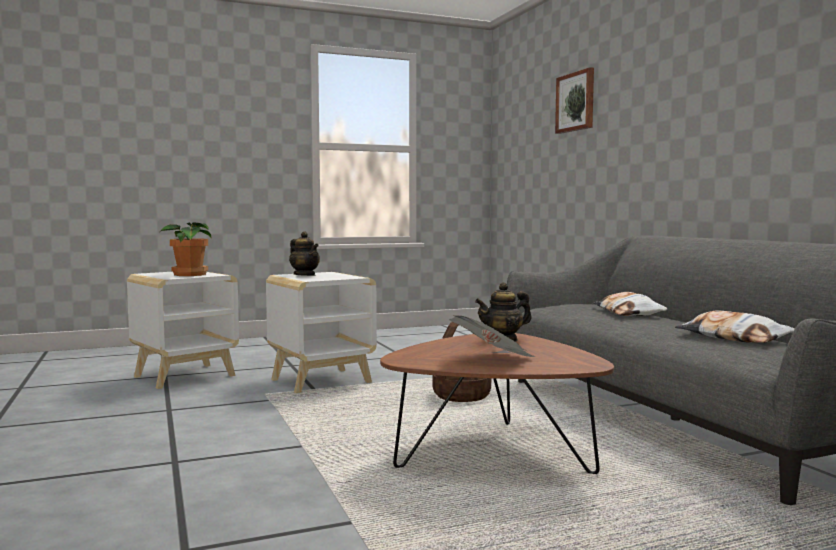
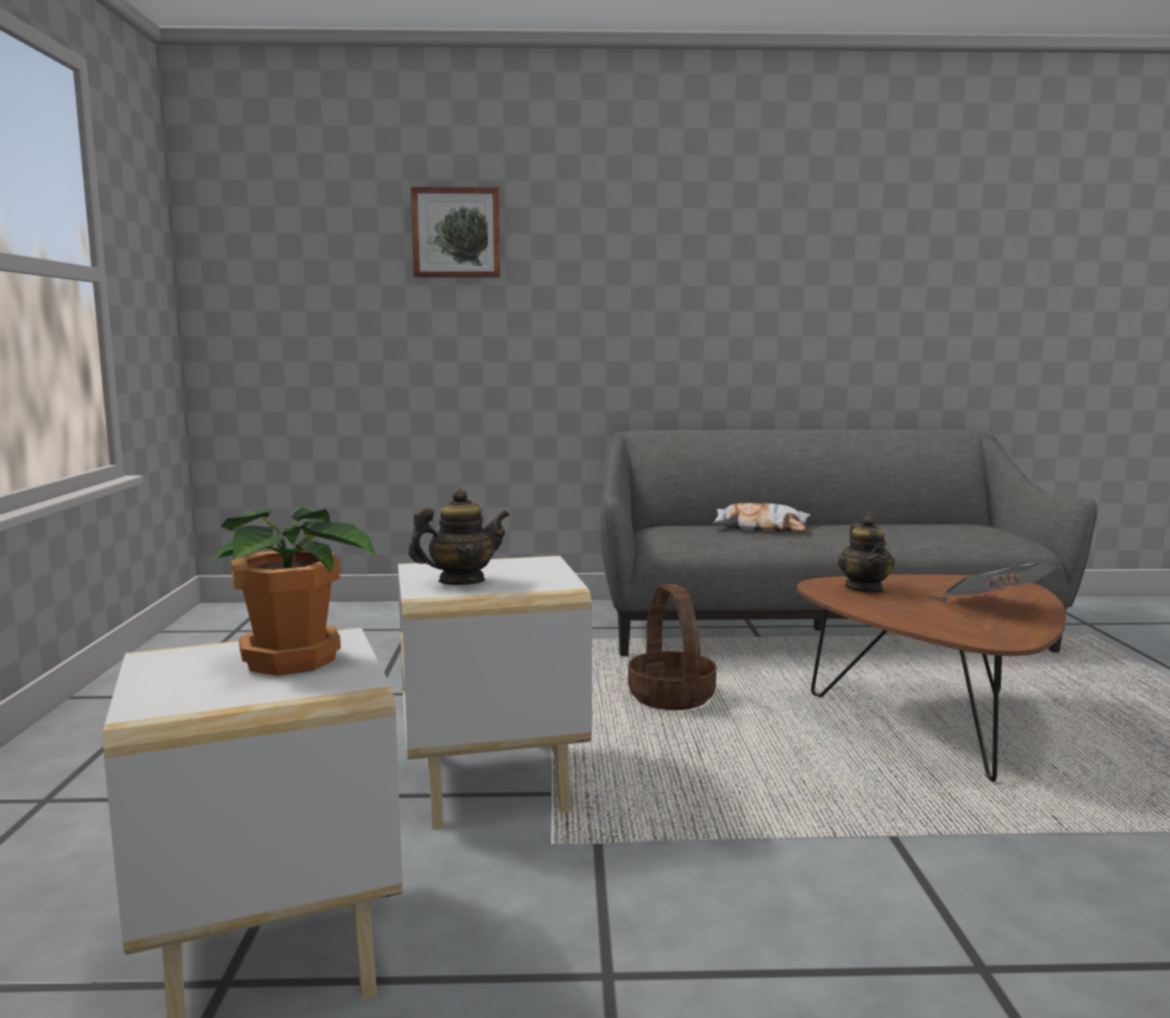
camera: 70 degrees left, 5 degrees up
(733, 337) = (927, 529): pillow -> none

